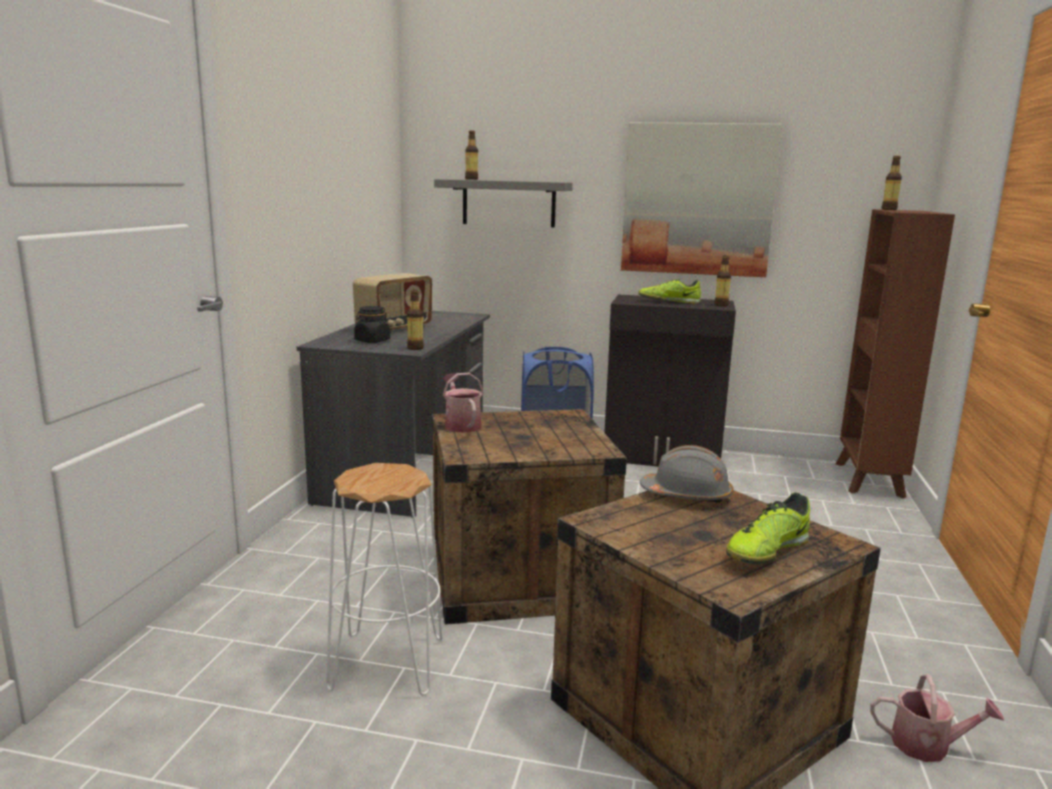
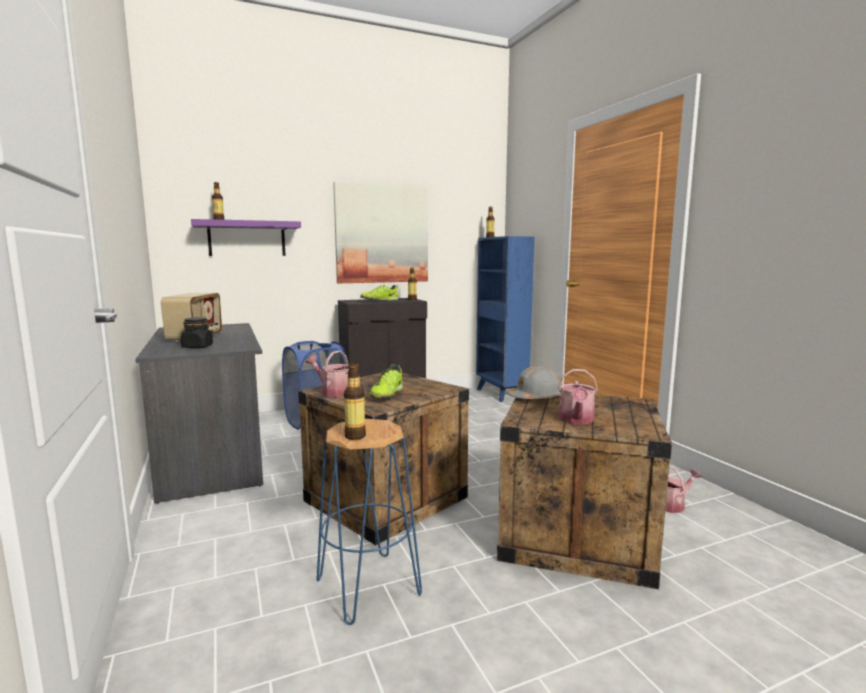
camera: 35 degrees left, 5 degrees down
(387, 663) = (368, 586): white stool -> blue stool
(415, 348) = (246, 346): bottle -> bottle (355, 436)
(508, 203) = (247, 239): grey shelf -> purple shelf
(671, 541) = (576, 420): none -> watering can
(766, 551) = (620, 412): shoe -> shoe (386, 395)
(868, 480) = (501, 394): brown bookcase -> blue bookcase

